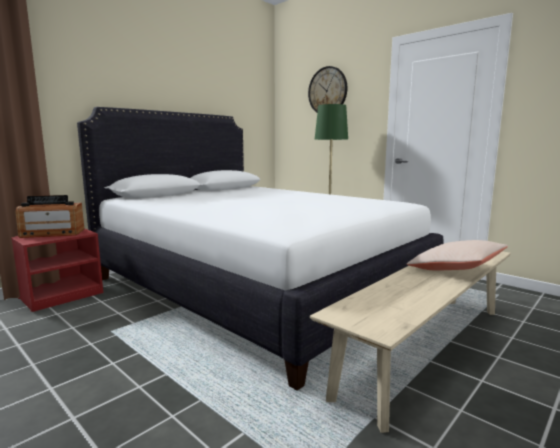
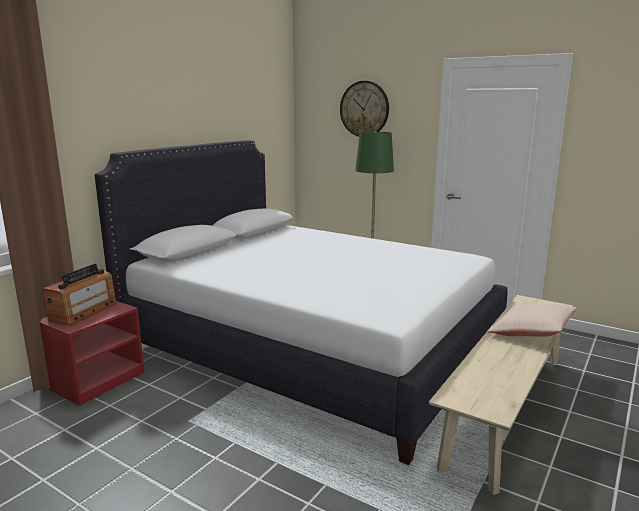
camera: 10 degrees left, 5 degrees up
(52, 233) = (83, 312): radio -> radio turned 45 degrees counterclockwise

